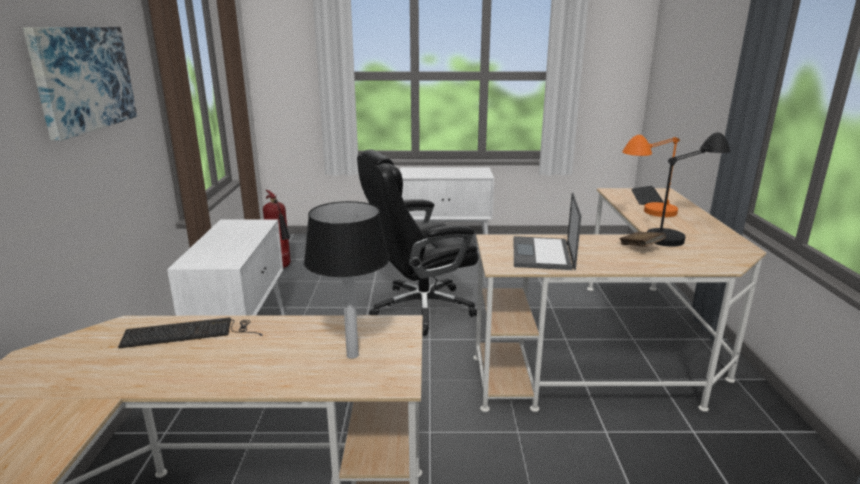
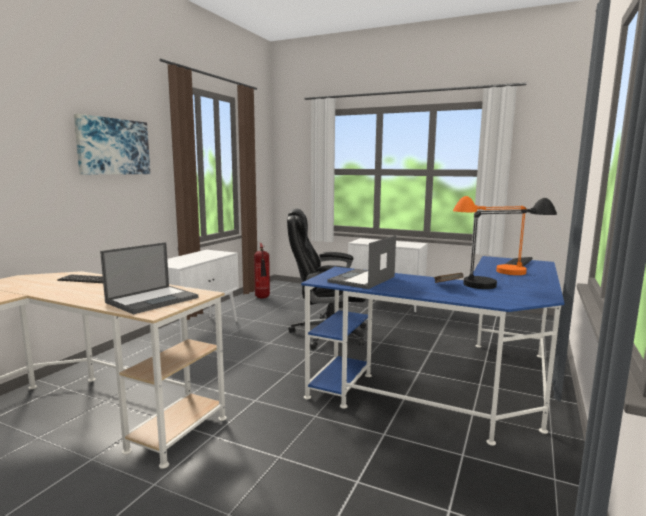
camera: 25 degrees right, 10 degrees down
(352, 355) = (153, 300): table lamp -> laptop
(618, 352) = (455, 389): beige desk -> blue desk

